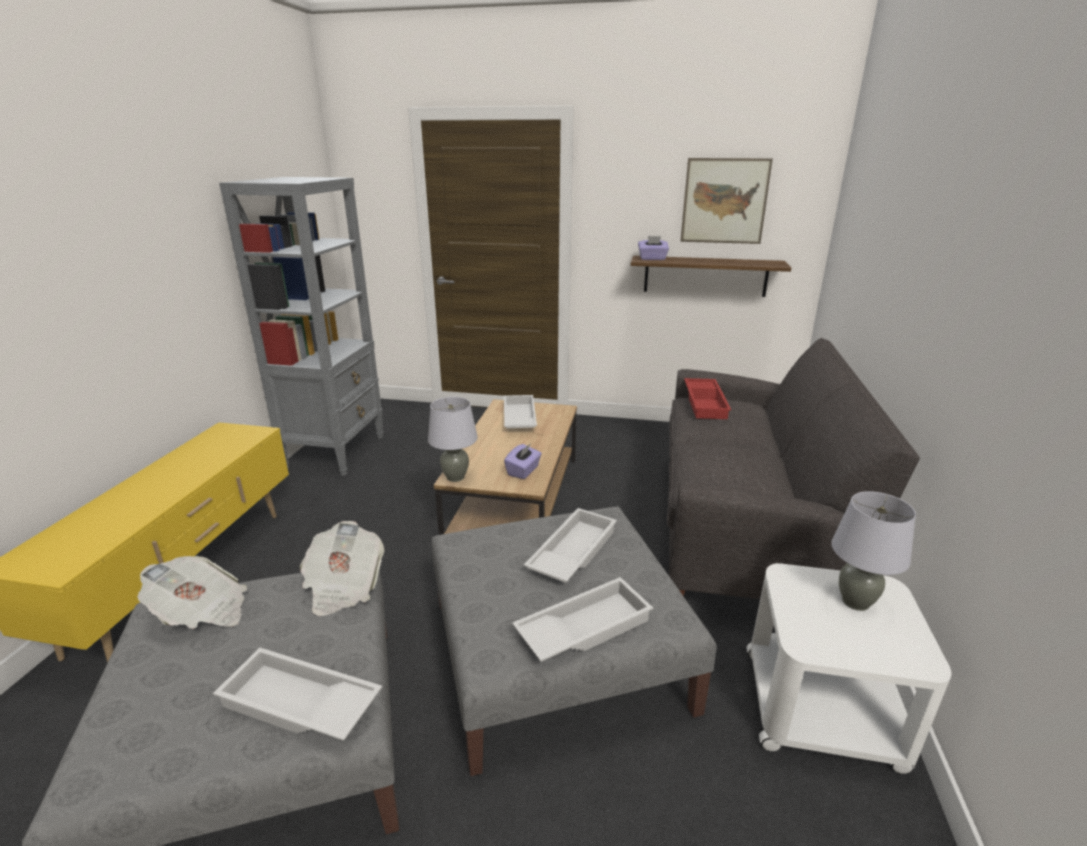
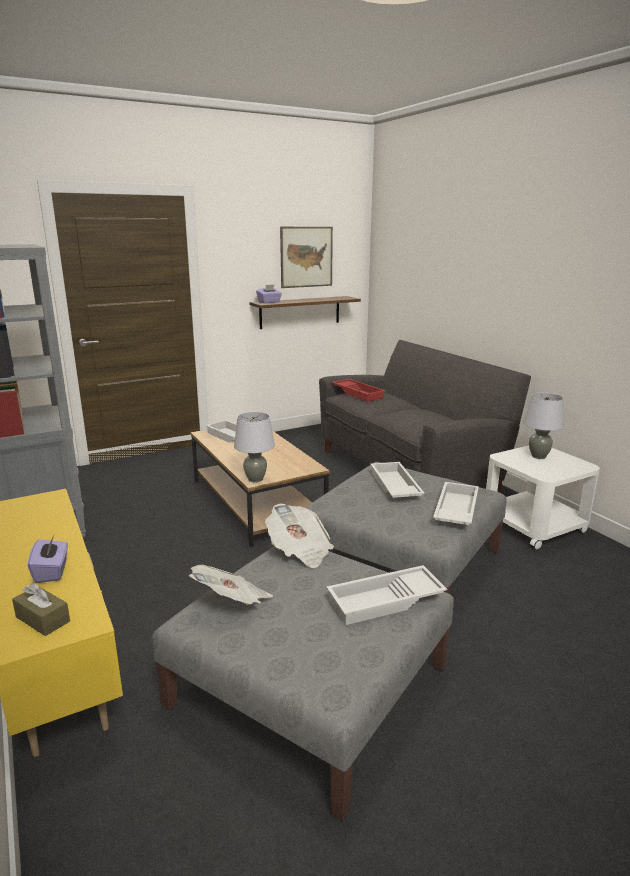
camera: 40 degrees left, 5 degrees down
(55, 549) = (43, 619): none -> brown tissue box
(523, 471) = (293, 462): purple tissue box -> purple tissue box (52, 571)

